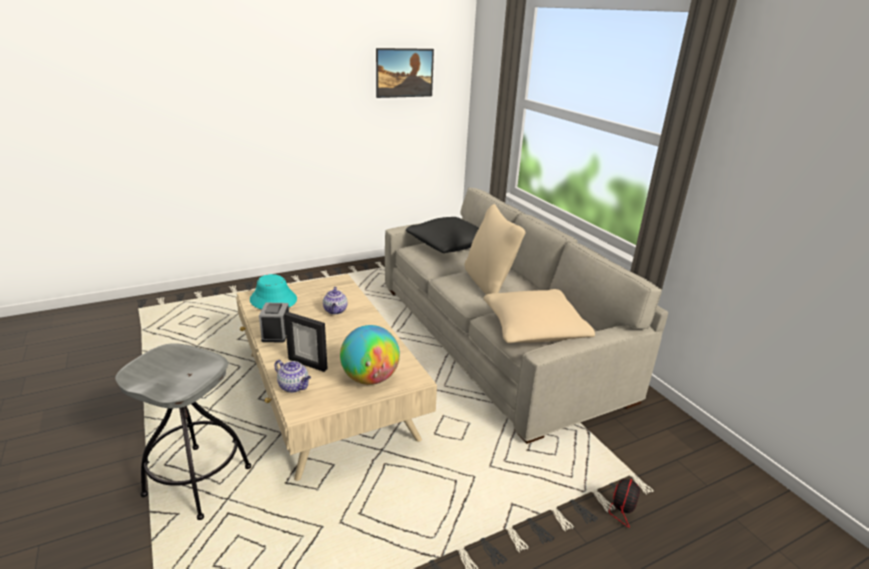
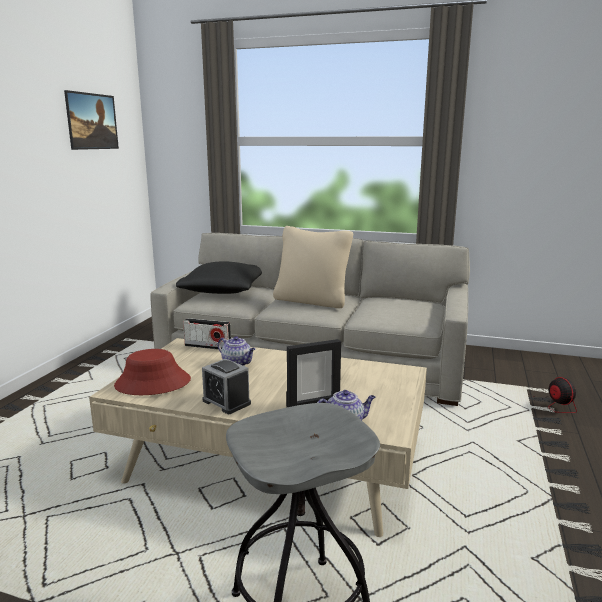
camera: 45 degrees left, 10 degrees down
(273, 300) = (152, 383): turquoise hat -> red hat
(348, 289) = (208, 346): none -> radio
(370, 378) = (381, 387): globe -> none
(534, 329) = (403, 312): beige pillow -> none

